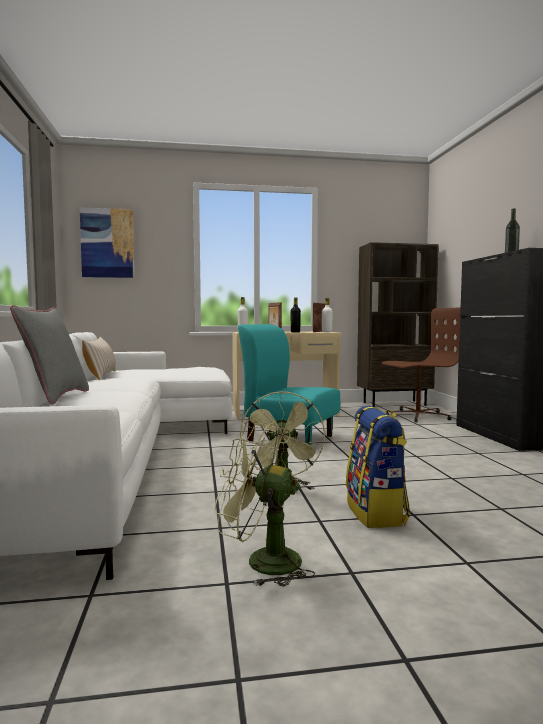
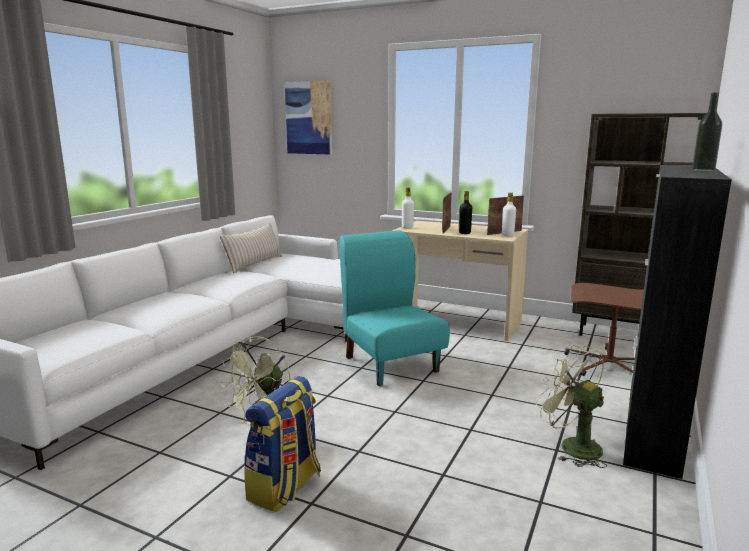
camera: 35 degrees right, 10 degrees up
(55, 397) = (142, 299): grey pillow -> none
(261, 562) = (126, 497): green fan -> green fan (572, 446)

